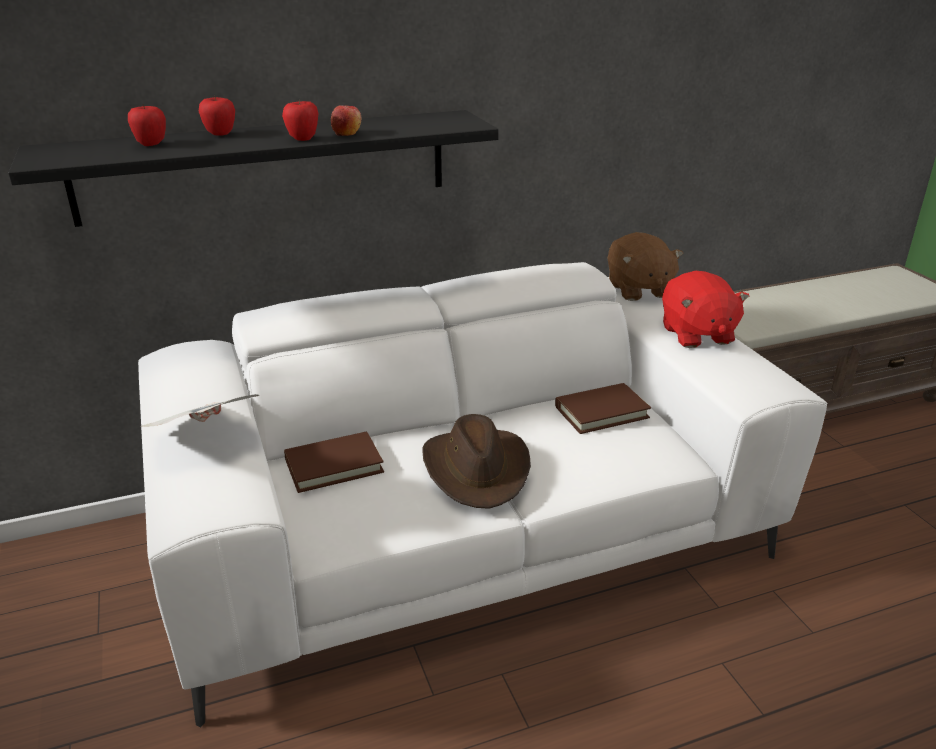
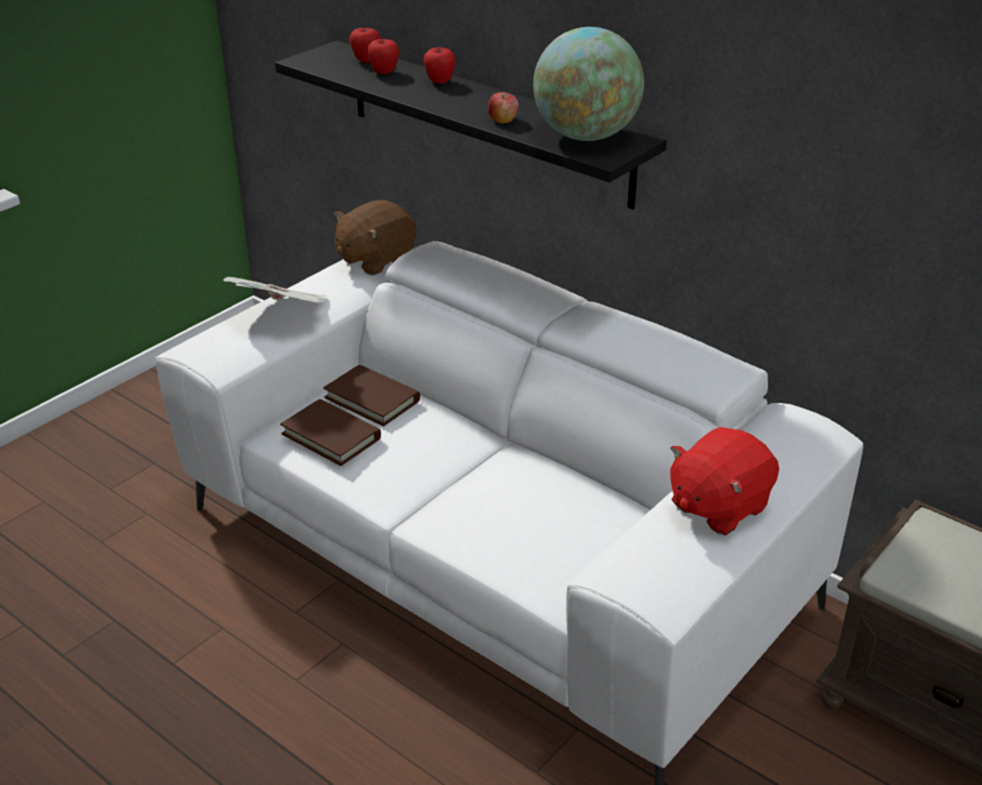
camera: 60 degrees right, 5 degrees up
(303, 139) = (463, 111): apple -> apple (366, 60)
(424, 122) = (585, 136): none -> globe
(477, 469) = (431, 473): brown hat -> none
(601, 412) = (595, 516): brown book -> brown book (331, 436)
(638, 290) = (791, 438): brown plush toy -> brown plush toy (375, 260)

